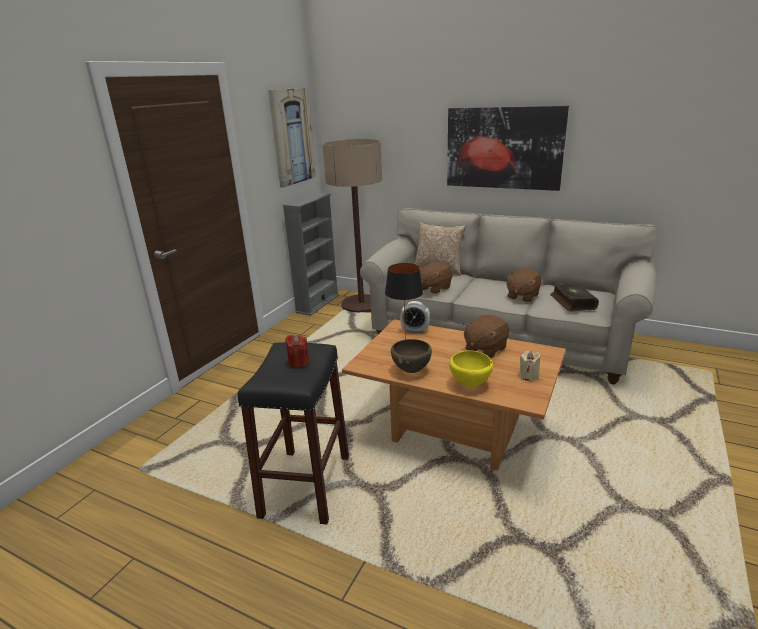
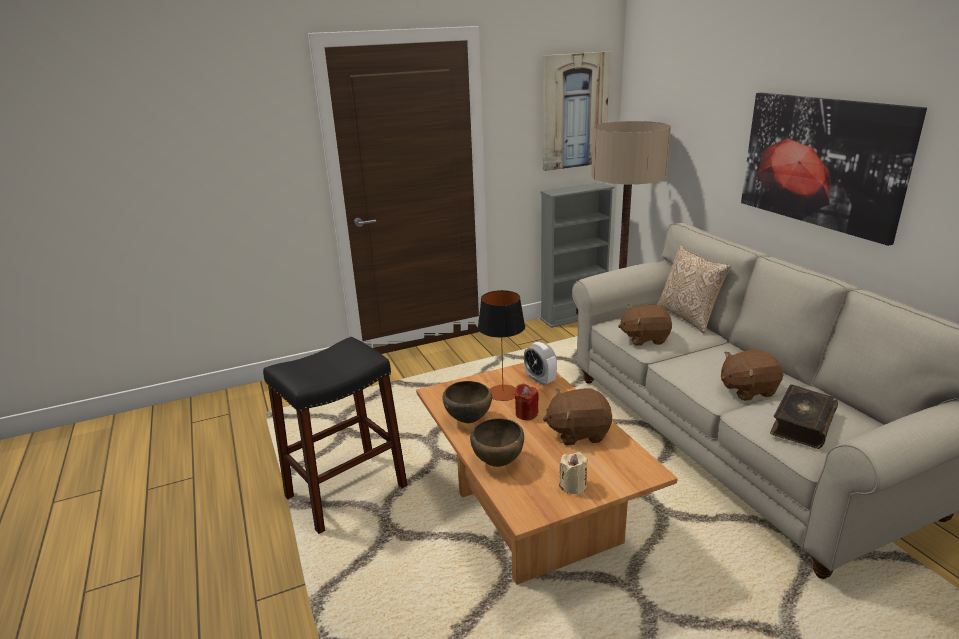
camera: 40 degrees right, 0 degrees up
(298, 362) = (336, 362): red candle -> red candle (526, 414)
(471, 385) = (498, 463): yellow bowl -> brown bowl

